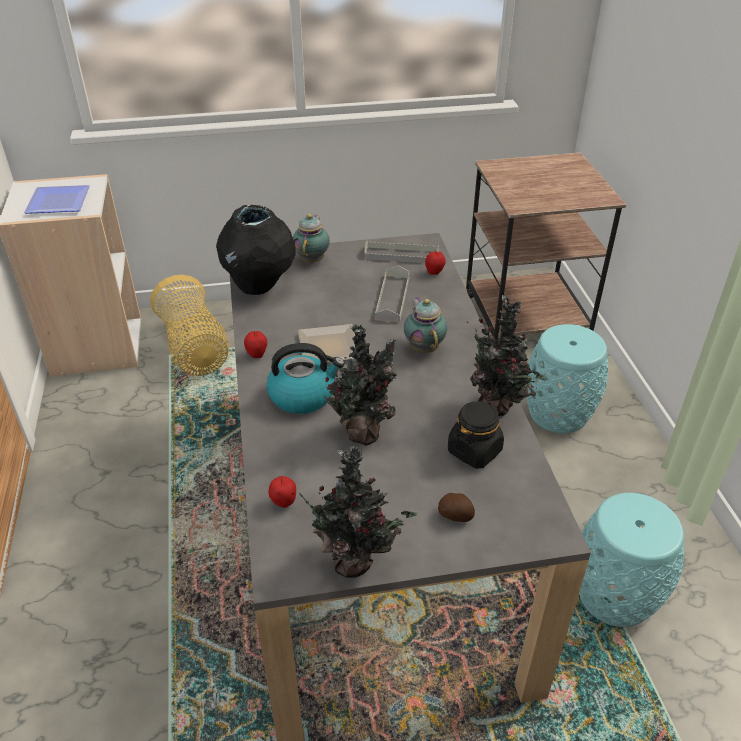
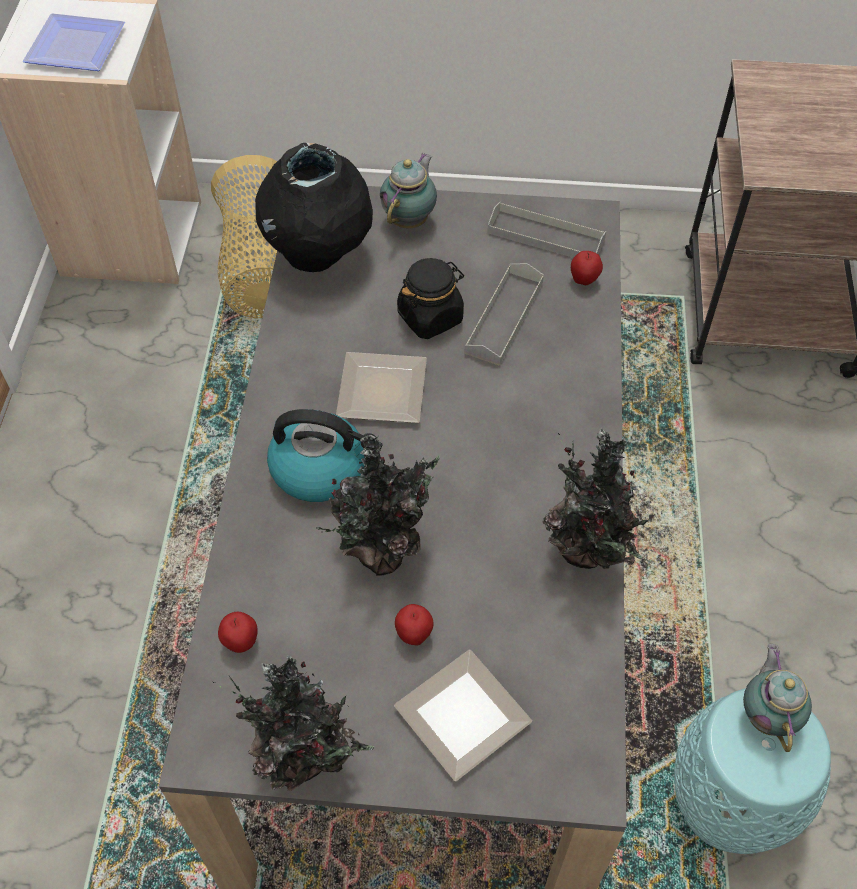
camera: 15 degrees right, 15 degrees up
(257, 354) = (278, 382): apple -> apple (414, 635)
(423, 347) = (518, 420): teapot -> teapot (767, 714)
(456, 516) = (462, 721): potato -> plate
(474, 451) = (526, 620): black jar -> black jar (430, 317)
(558, 414) = (756, 491): turquoise stool -> none

